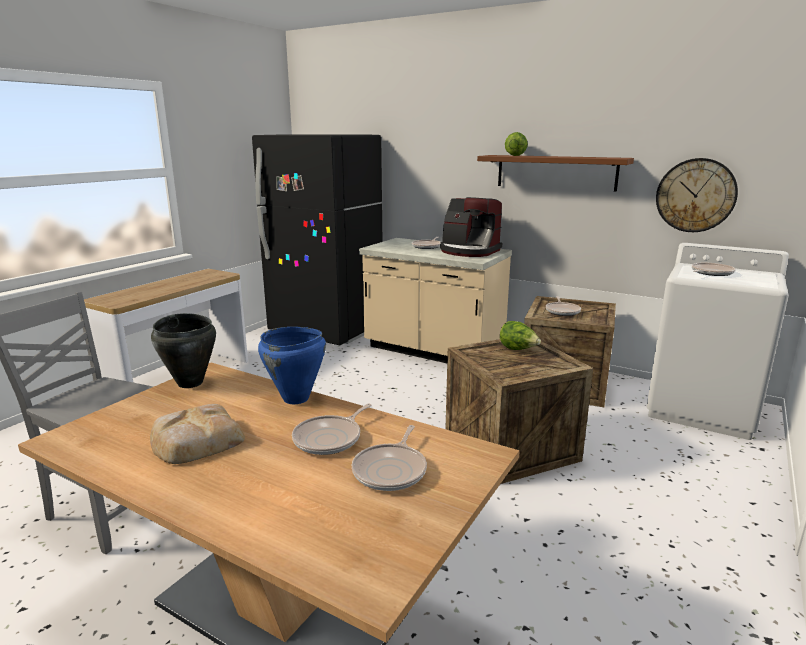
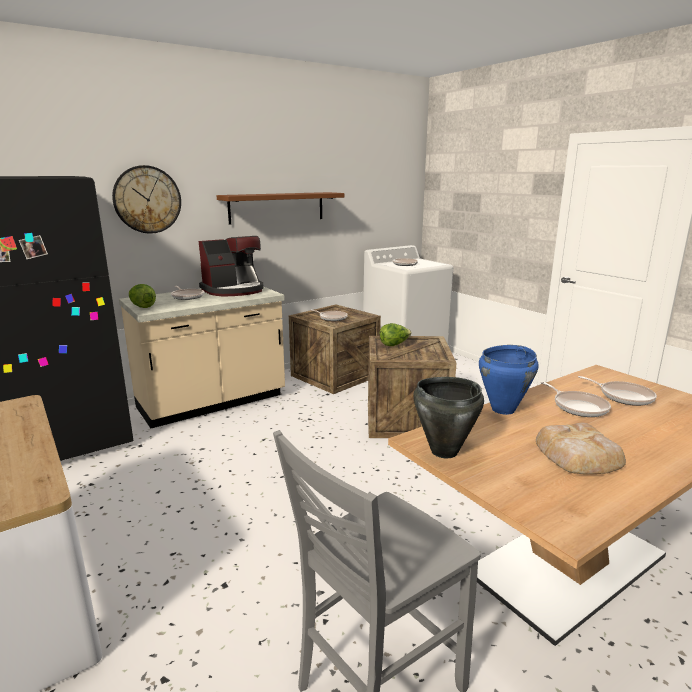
camera: 65 degrees left, 0 degrees up
(515, 155) = (253, 194): lettuce -> lettuce (142, 307)
(695, 195) = (366, 216): wall clock -> wall clock (147, 199)

